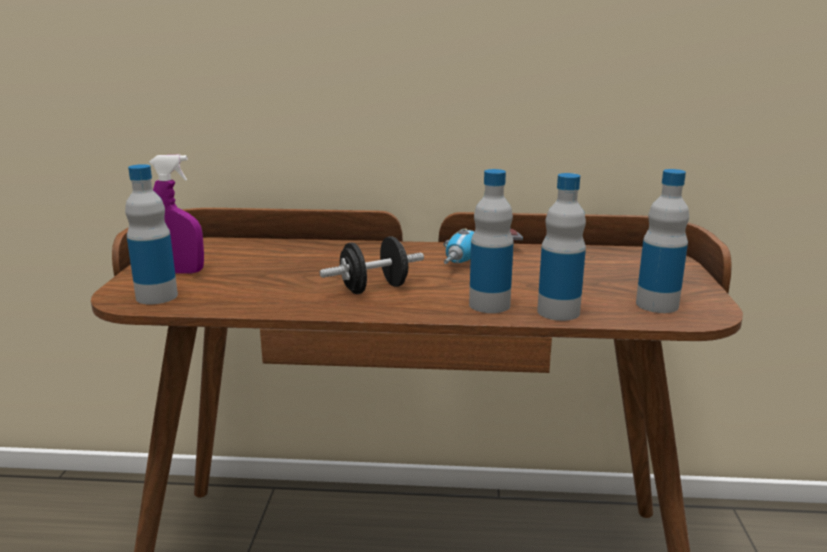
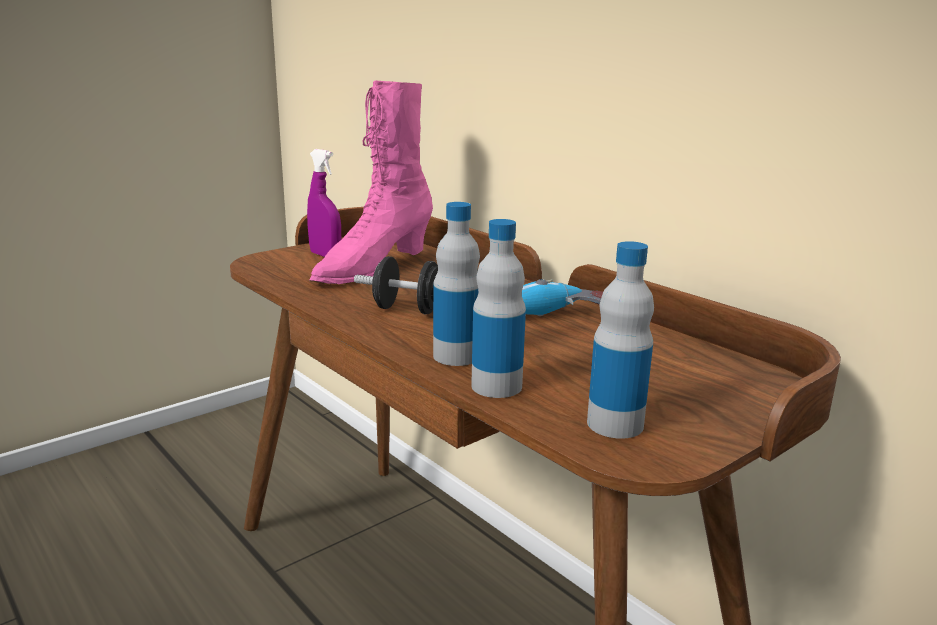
camera: 45 degrees right, 0 degrees up
(157, 296) = (273, 266): bottle -> none
(257, 269) = (373, 269): none -> pink boot

